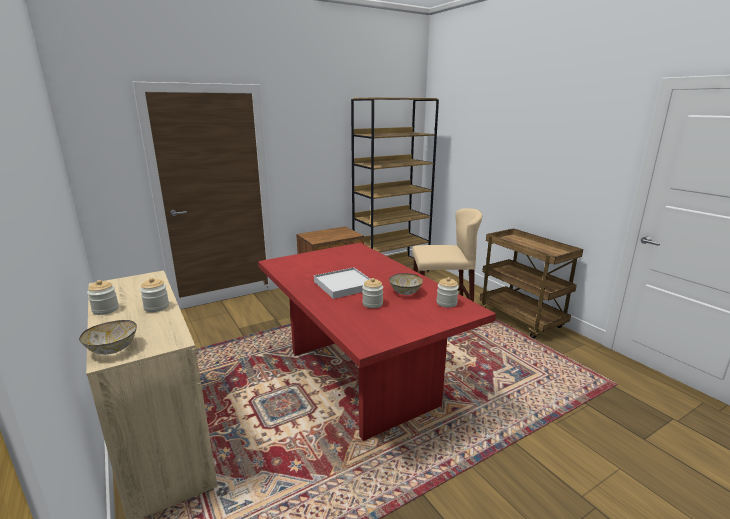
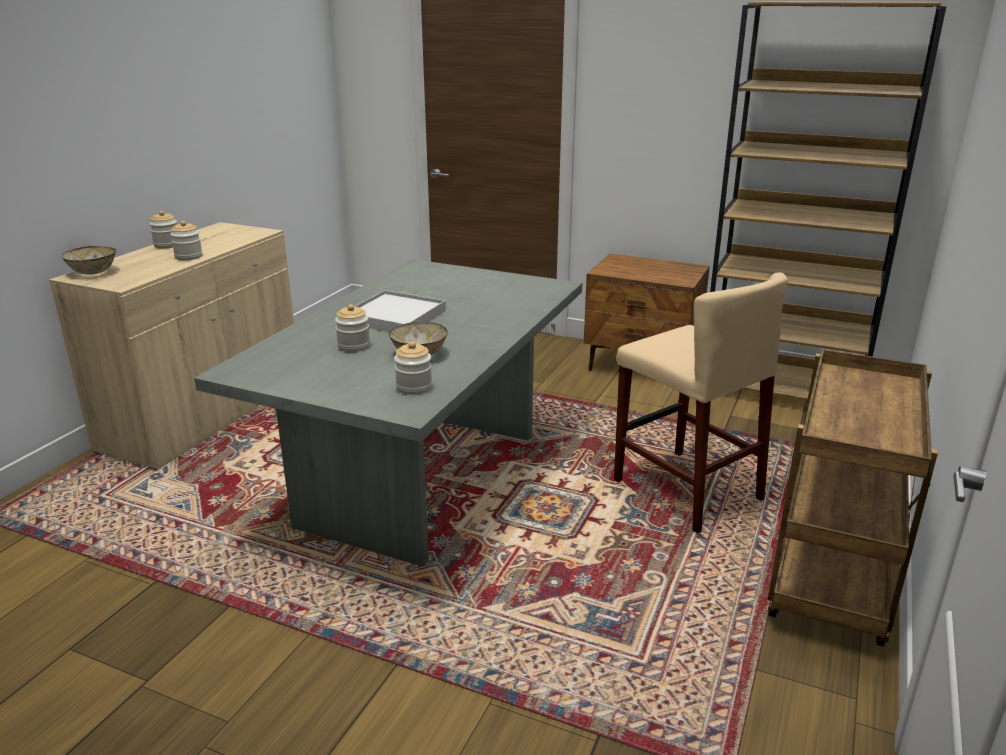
camera: 55 degrees right, 5 degrees up
(361, 377) = (423, 480): red dining table -> grey dining table

